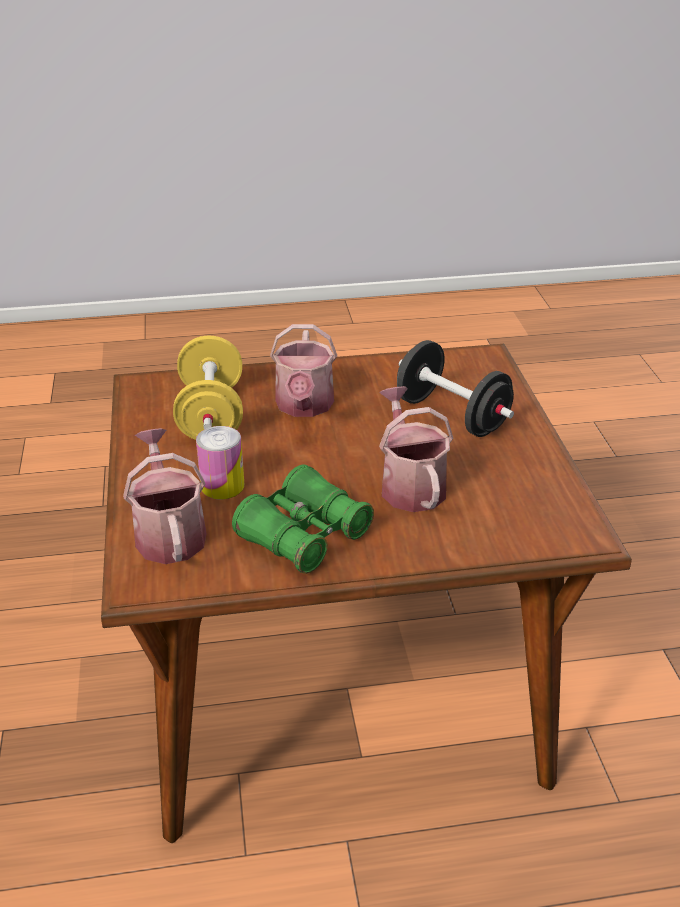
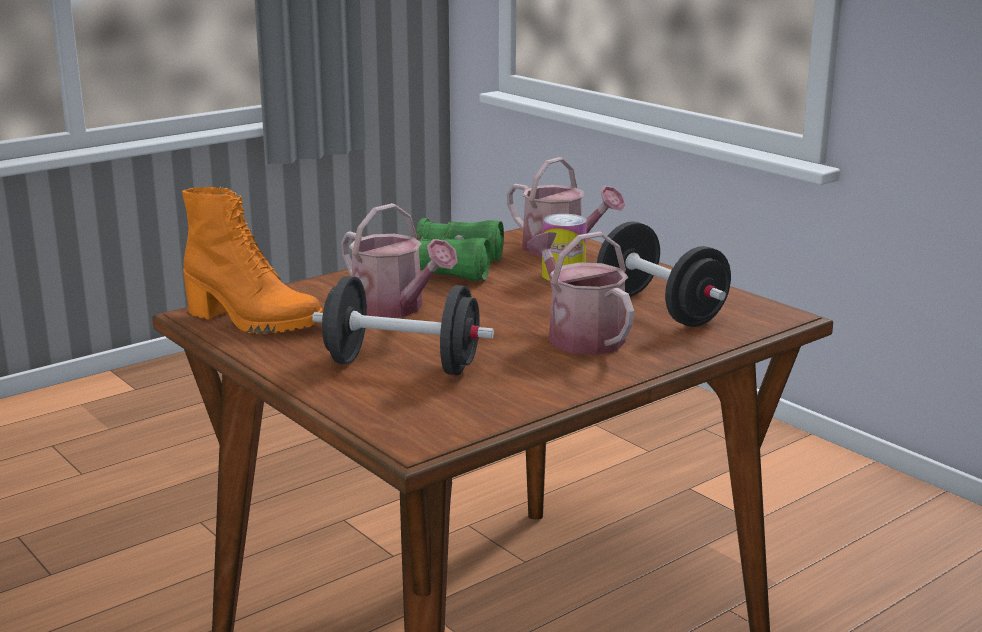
camera: 150 degrees right, 15 degrees down
(211, 415) = (660, 309): yellow dumbbell -> black dumbbell
(541, 505) = (252, 322): none -> orange boot

